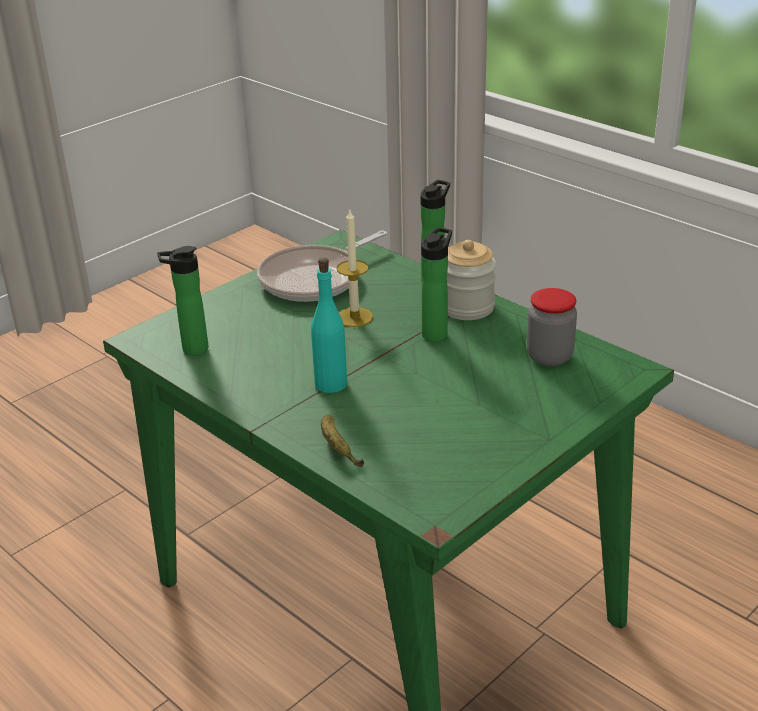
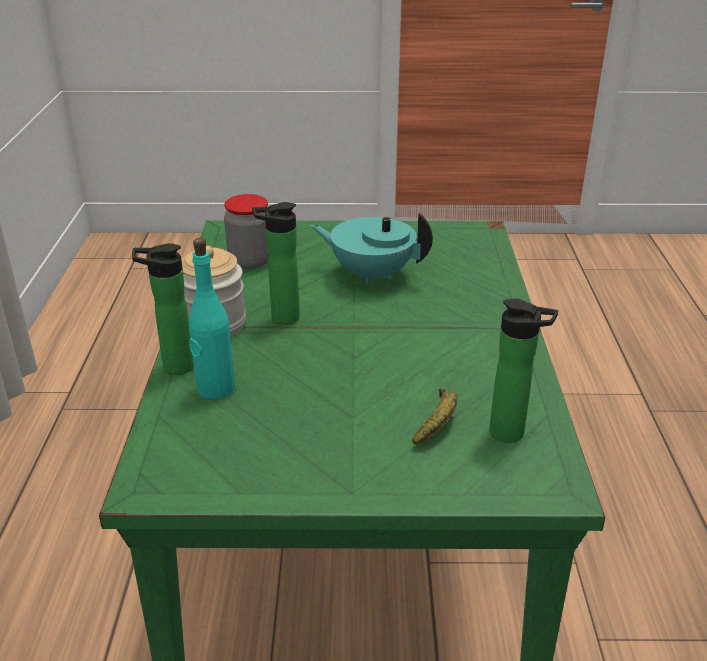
camera: 135 degrees left, 0 degrees up
(315, 279) = (267, 444): frying pan -> none
(331, 384) = (429, 326): turquoise bottle -> turquoise bottle (215, 388)
(338, 448) = (489, 285): banana -> banana (438, 423)
(354, 317) = (312, 372): candle -> none
(443, 400) = (371, 274): none -> turquoise teapot

